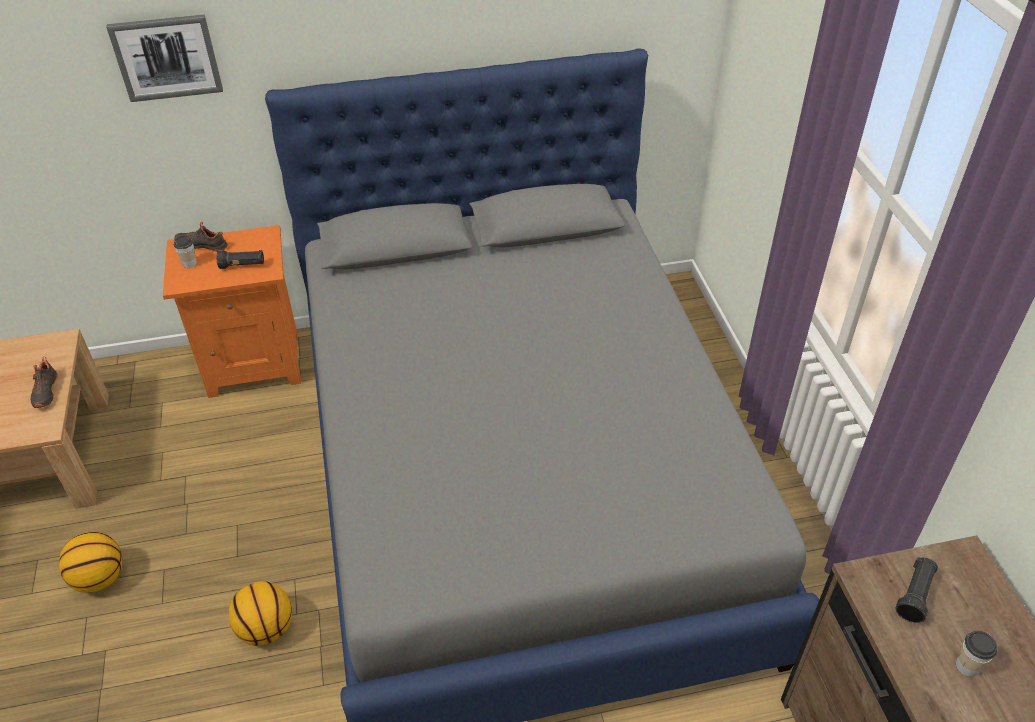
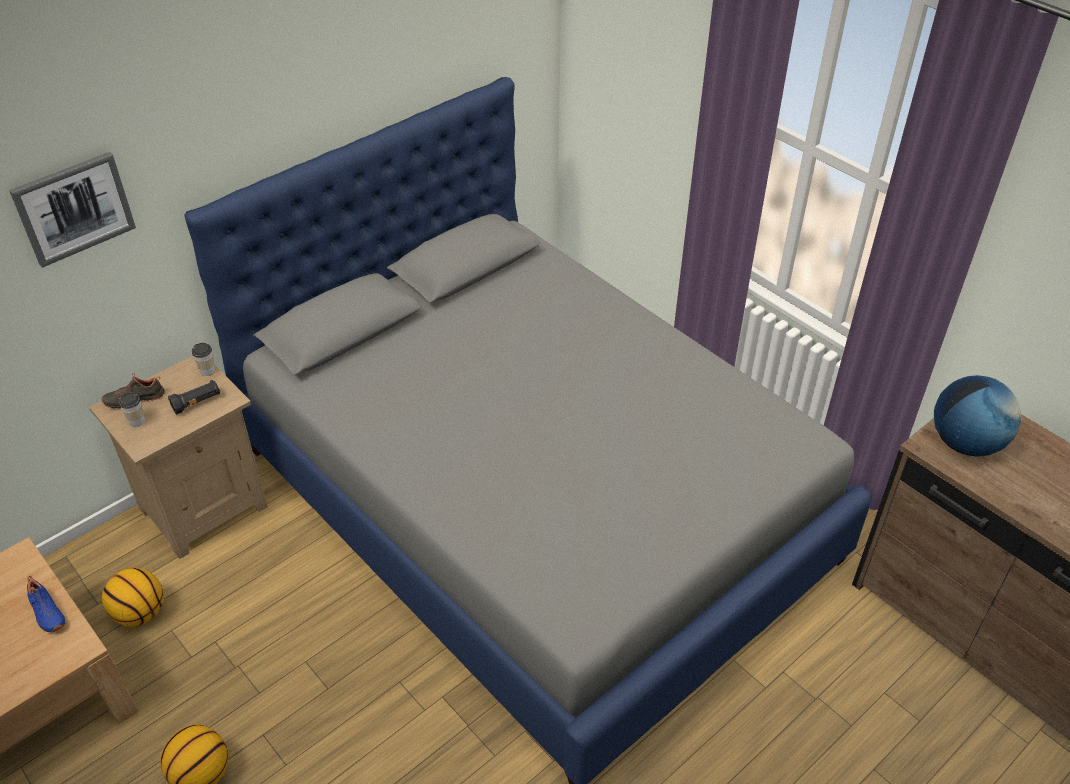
camera: 30 degrees left, 0 degrees up
(44, 392) = (46, 613): black shoe -> blue shoe
(255, 366) = (207, 509): orange nightstand -> beige nightstand
(266, 629) = (406, 736): basketball -> basketball (140, 613)
(915, 595) = (965, 443): black flashlight -> globe
(967, 666) = (1027, 475): cup -> cup (207, 371)

